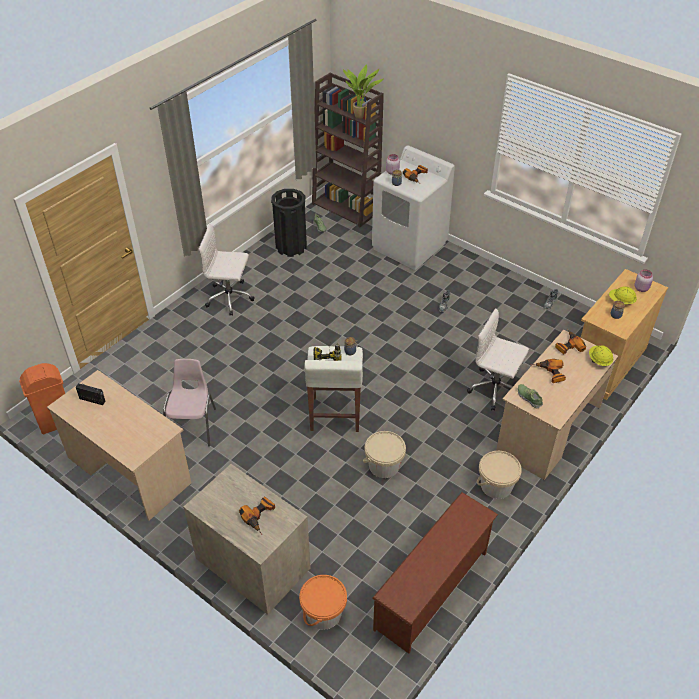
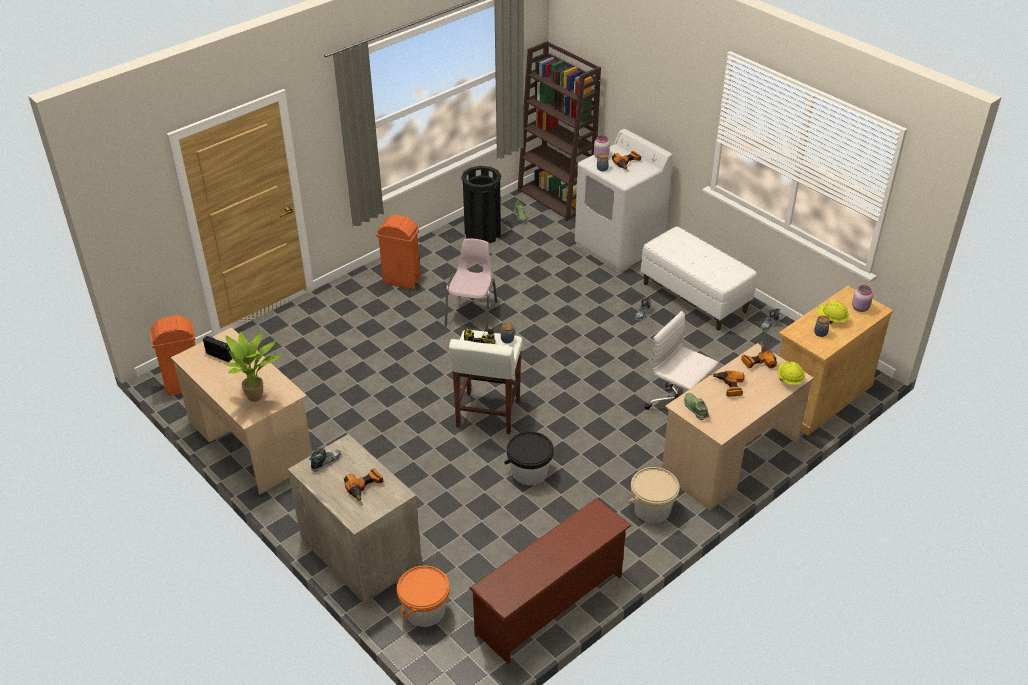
camera: 10 degrees right, 5 degrees down
(193, 425) = (329, 406): pink chair -> pink chair (472, 313)
(217, 495) = (326, 462): none -> shoe
(230, 298) = (401, 281): white office chair -> orange trash can
(361, 116) = (574, 91): potted plant -> potted plant (258, 397)
(384, 465) = (529, 472): beige bucket -> black bucket
(483, 285) = (695, 297): none -> white bench

